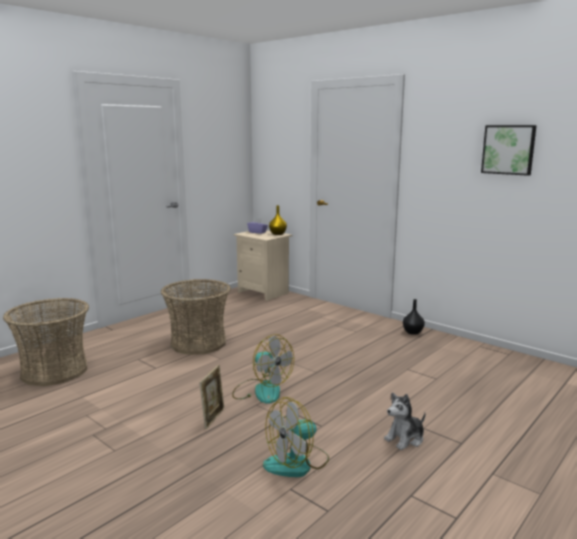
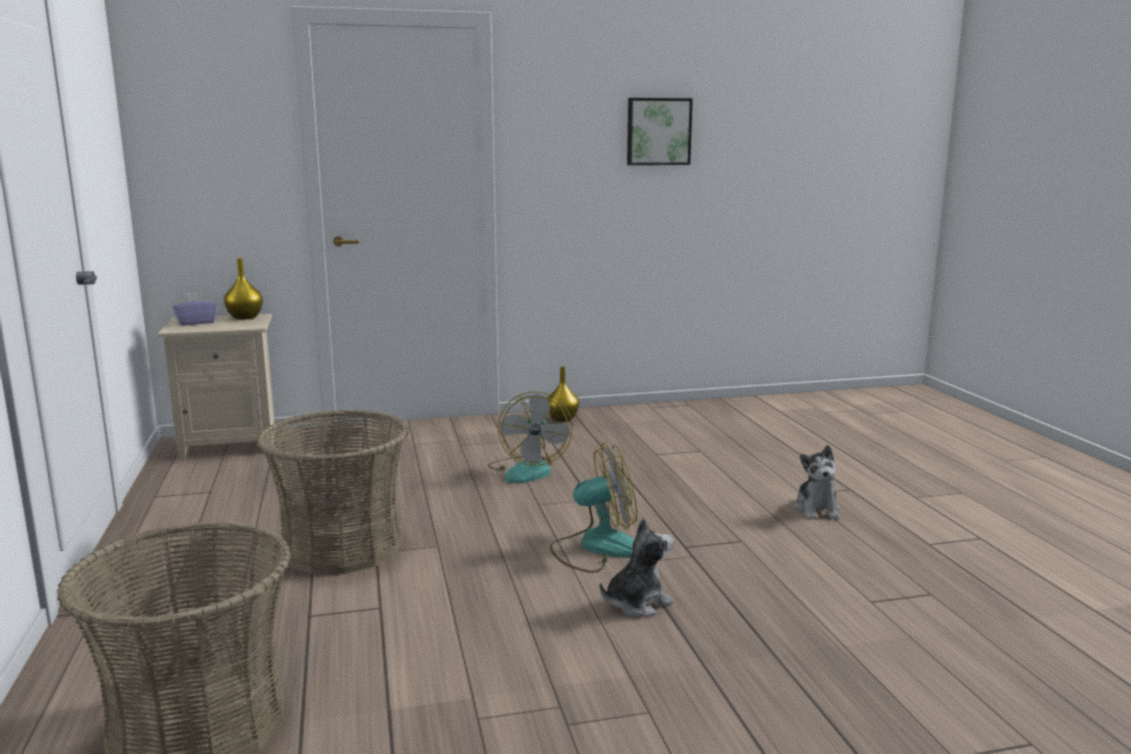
camera: 55 degrees left, 0 degrees up
(213, 418) = (636, 603): picture frame -> plush toy
(297, 463) = (816, 581): fan -> fan (528, 470)
(413, 332) = (562, 418): black vase -> yellow vase

